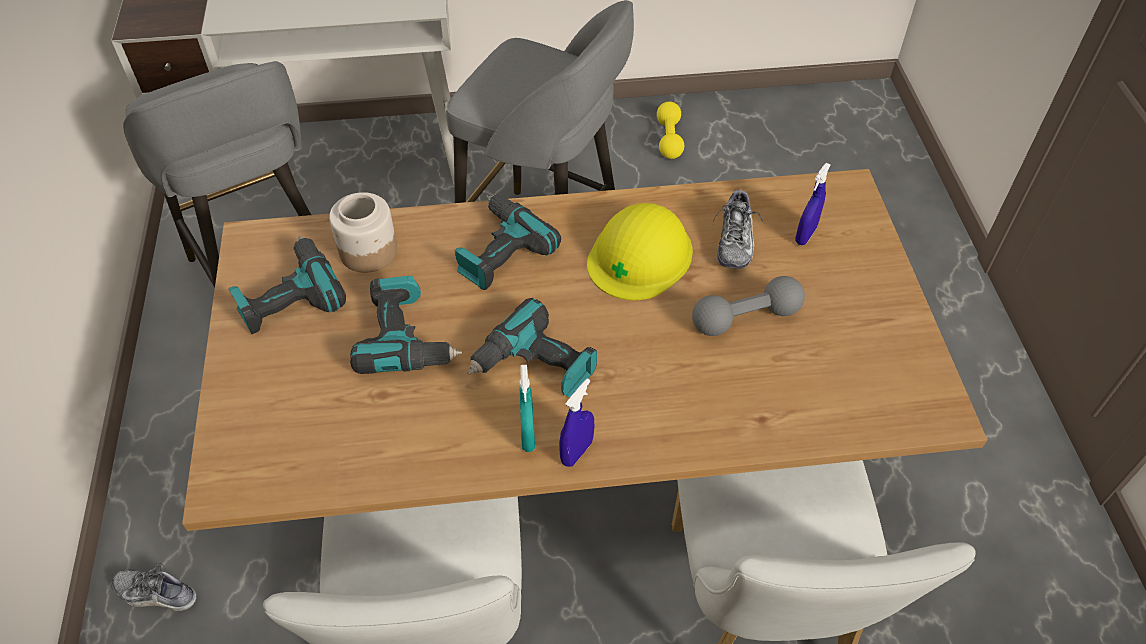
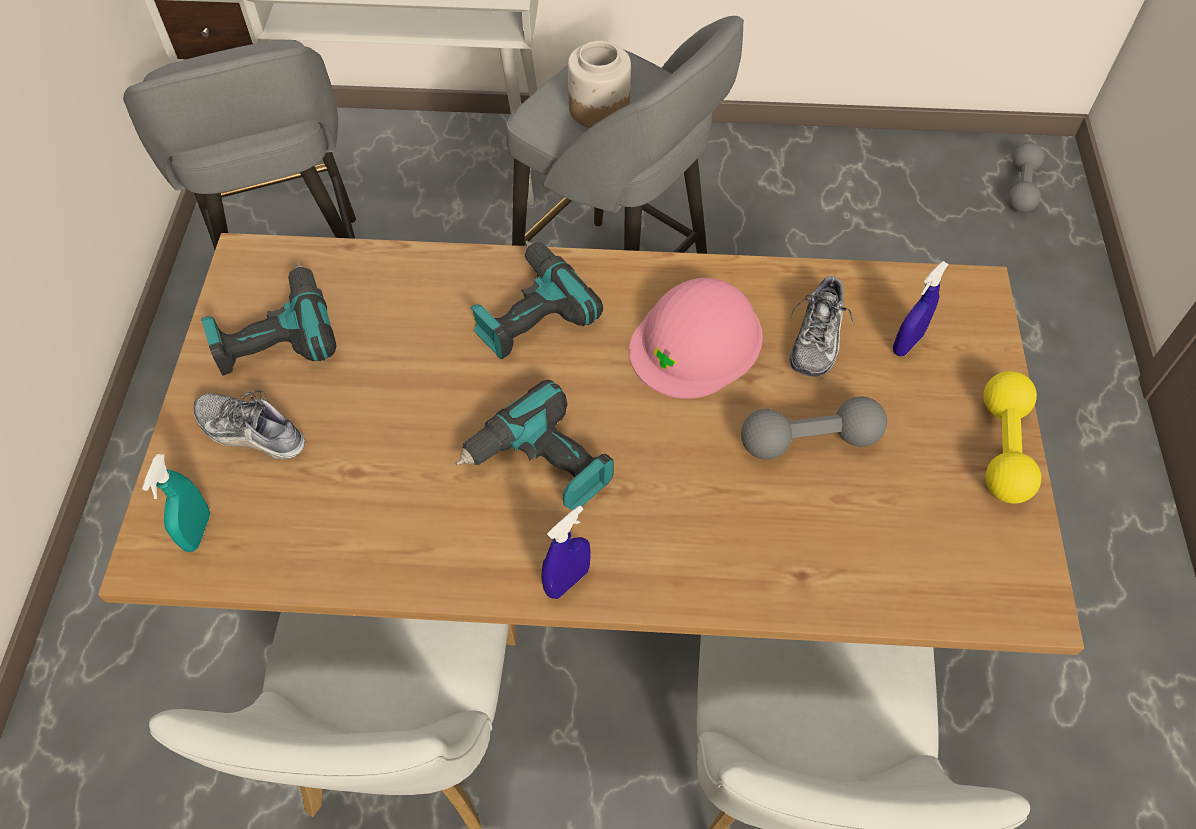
camera: 10 degrees right, 5 degrees up
(156, 593) = (114, 635): shoe -> shoe (251, 433)
(367, 251) = (375, 291): jar -> jar (598, 108)
(407, 337) = (398, 405): power drill -> none
(528, 436) = (513, 551): turquoise spray bottle -> turquoise spray bottle (197, 531)
(640, 255) = (696, 341): yellow hard hat -> pink hard hat
(669, 139) = (789, 180): yellow dumbbell -> yellow dumbbell (1003, 448)
(856, 122) = (1021, 187): none -> grey dumbbell

